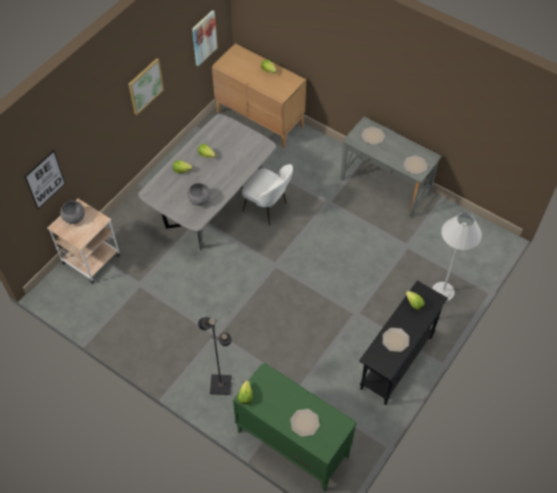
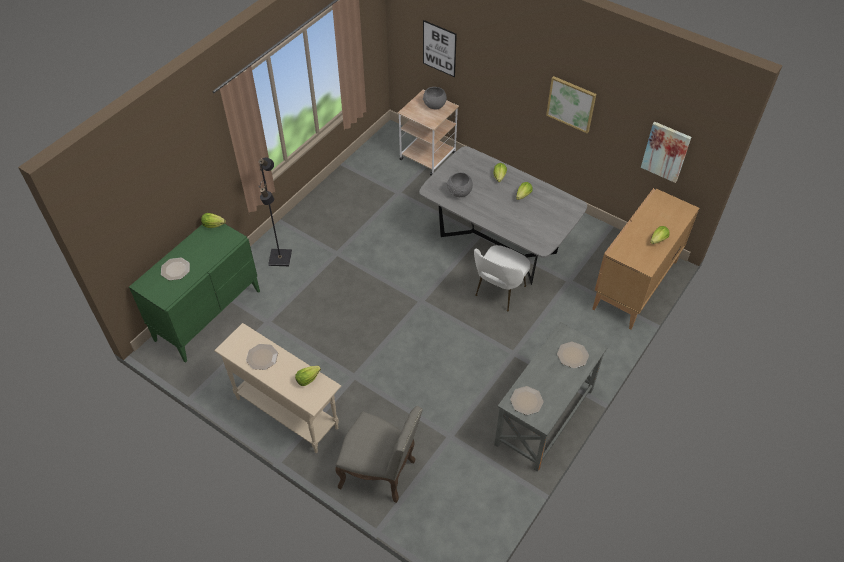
camera: 90 degrees right, 5 degrees down
(396, 363) = (287, 412): black console table -> beige console table
(443, 292) = (380, 472): white floor lamp -> grey chair

